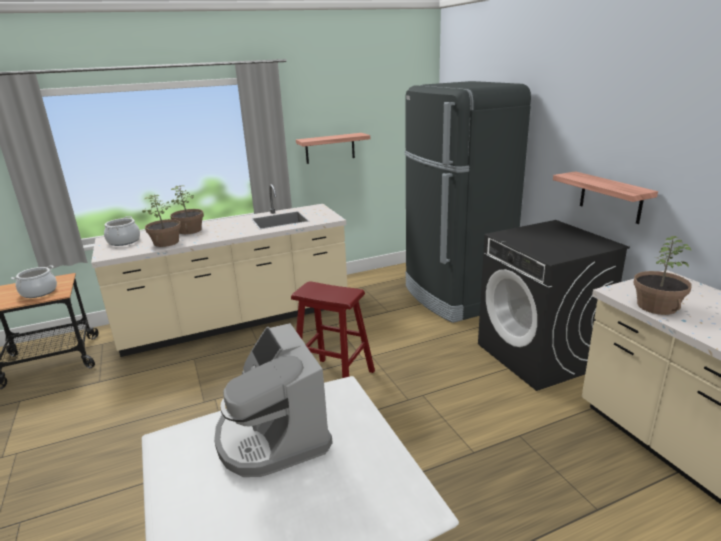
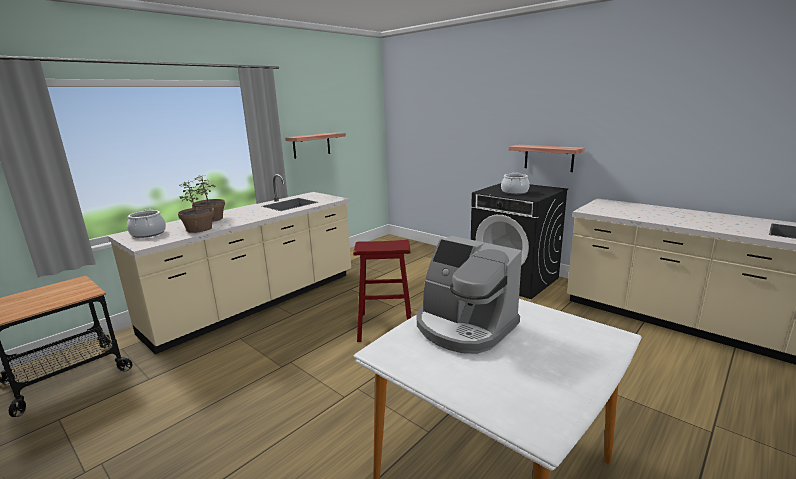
camera: 25 degrees left, 5 degrees down
(39, 292) = (59, 296): cooking pot -> cooking pot (514, 192)
(454, 297) = (427, 256): black fridge -> none
(656, 306) = (617, 213): potted plant -> none

